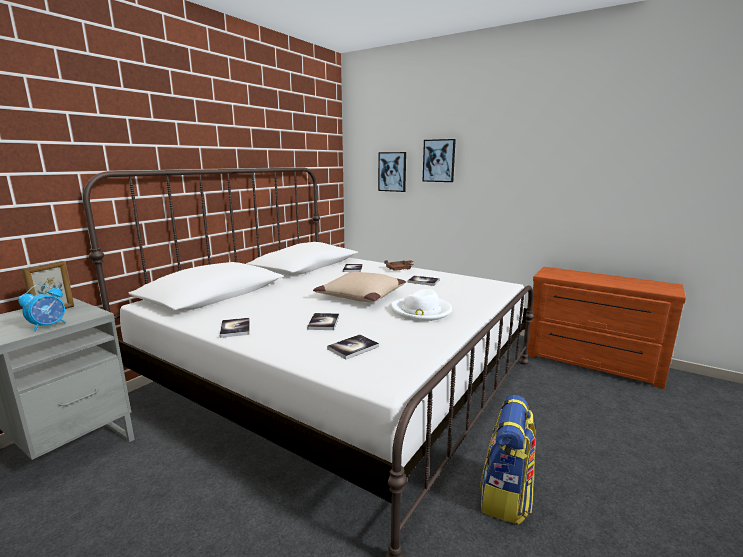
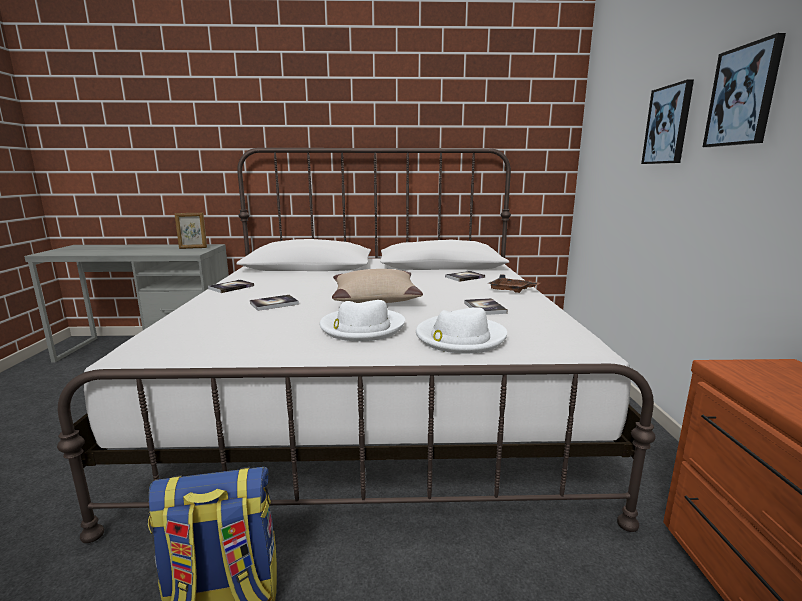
camera: 55 degrees right, 0 degrees up
(49, 326) = (165, 253): alarm clock -> none
(353, 348) = (215, 325): book -> none
(392, 171) = (617, 151): picture -> picture (743, 96)
(466, 297) = (459, 338): none -> white hat

